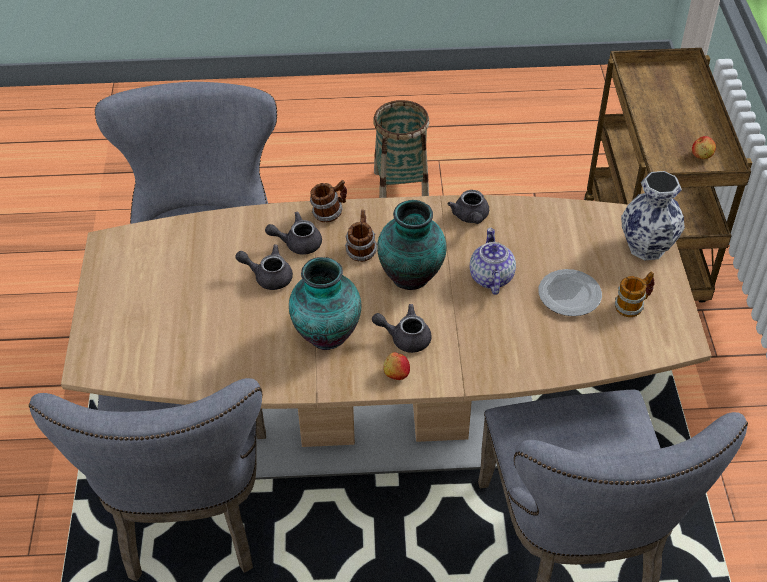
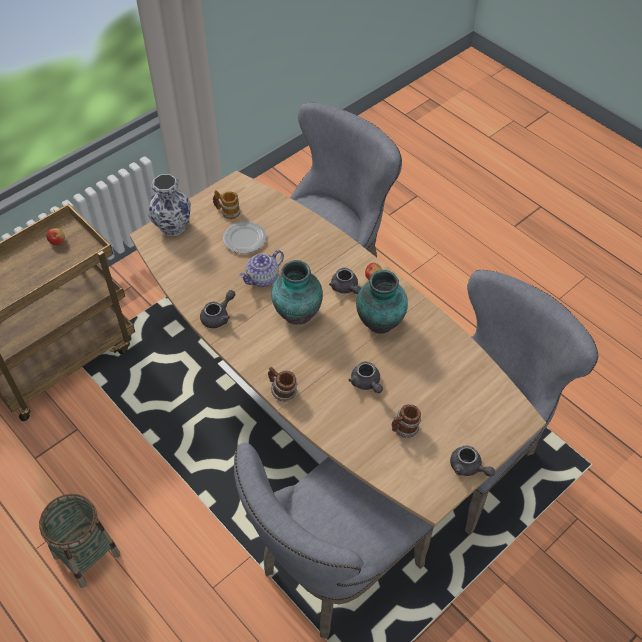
camera: 130 degrees left, 5 degrees up
(297, 243) = (325, 389): grey teapot -> grey teapot (468, 467)
(361, 250) = (299, 352): mug -> mug (404, 429)

